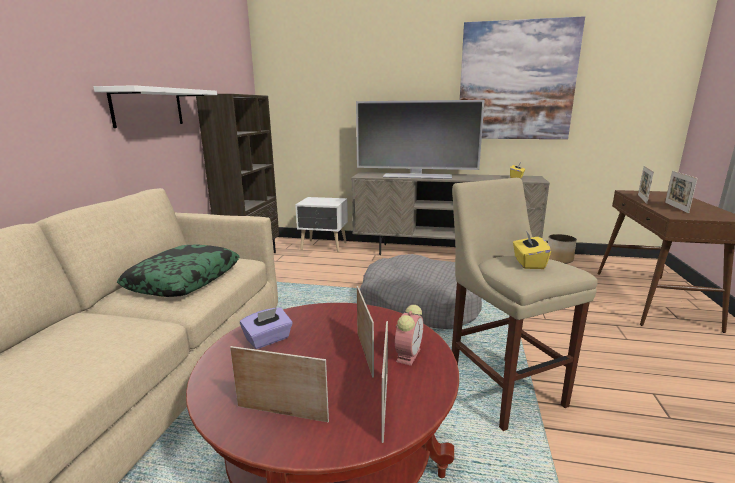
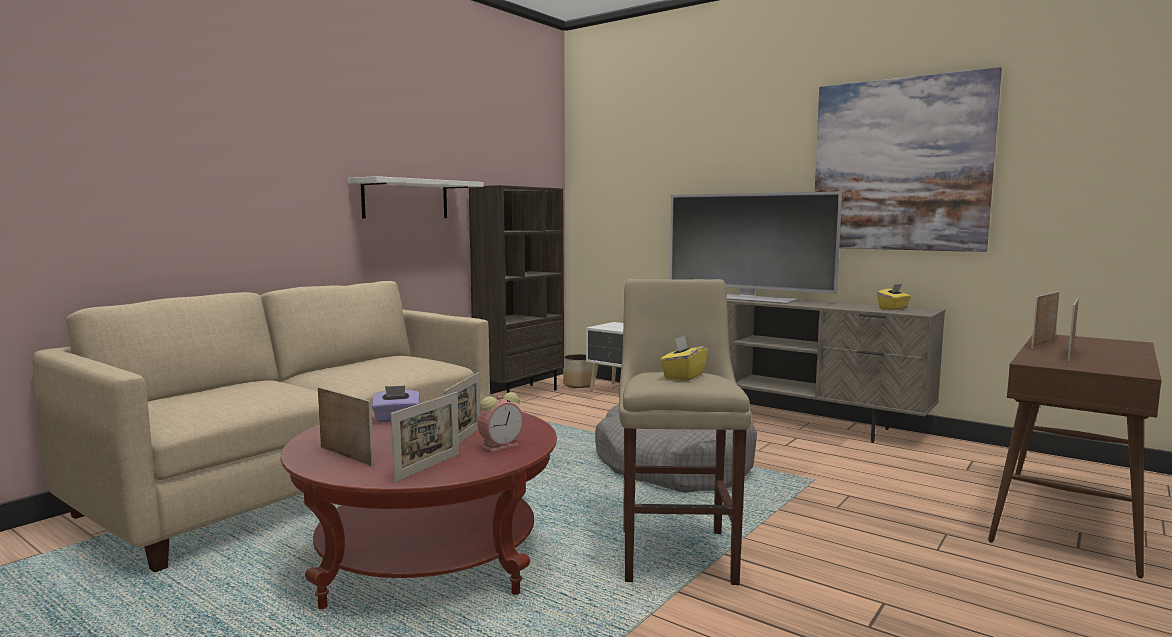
camera: 25 degrees right, 10 degrees down
(184, 280) = (375, 369): pillow -> none
(559, 259) = (972, 451): planter -> planter (579, 384)

